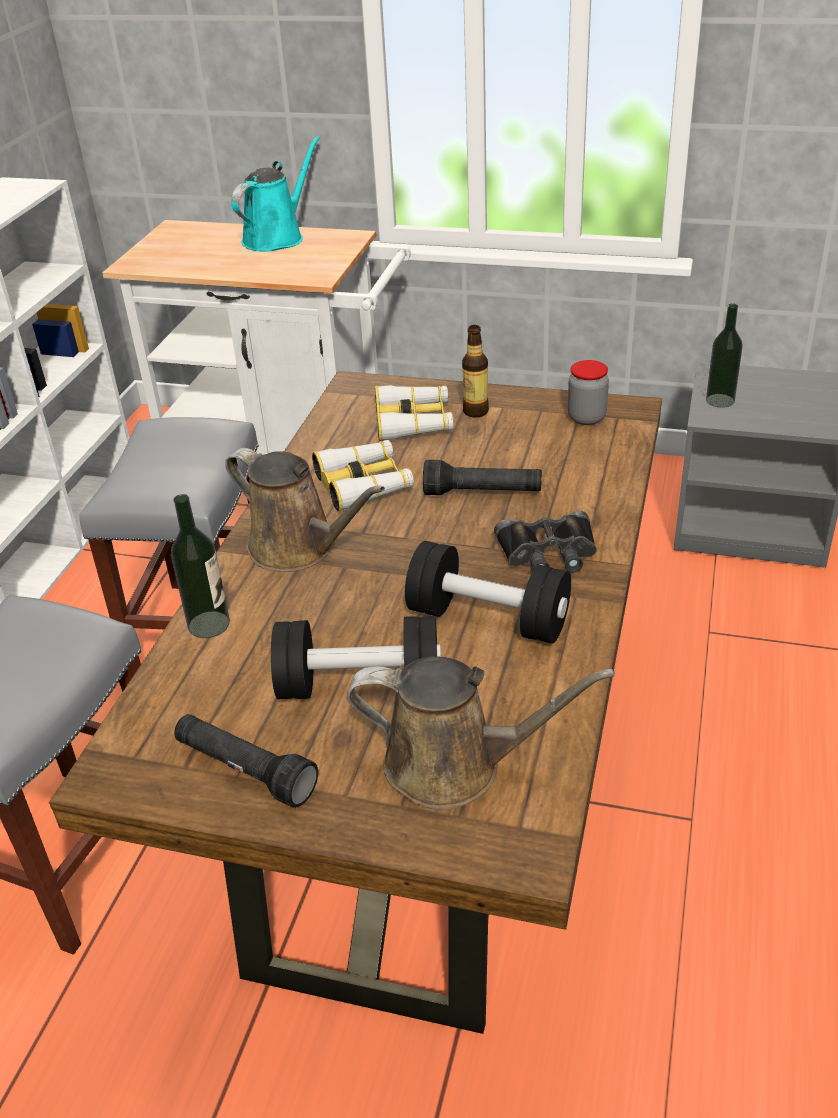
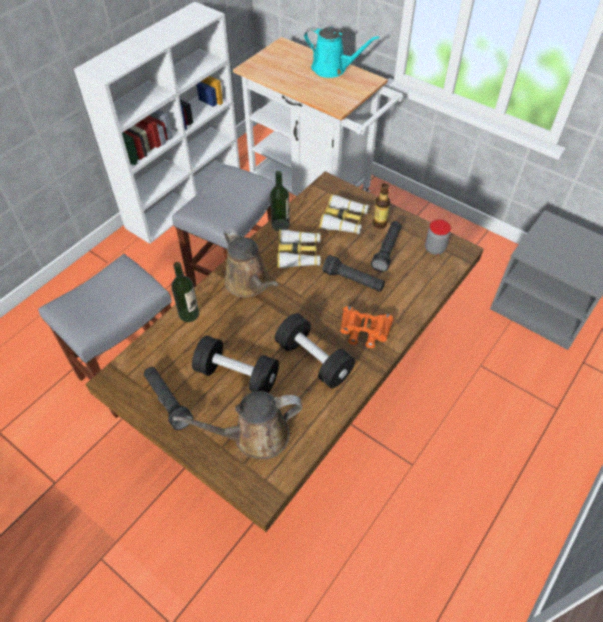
camera: 20 degrees right, 15 degrees up
(277, 237) = (332, 69): turquoise watering can -> turquoise watering can turned 60 degrees clockwise
(455, 765) = (255, 436): brown watering can -> brown watering can turned 135 degrees clockwise
(511, 440) = (387, 250): none -> black flashlight
(548, 552) = (364, 331): black binoculars -> orange binoculars
(720, 400) = (540, 242): bottle -> bottle (280, 225)

